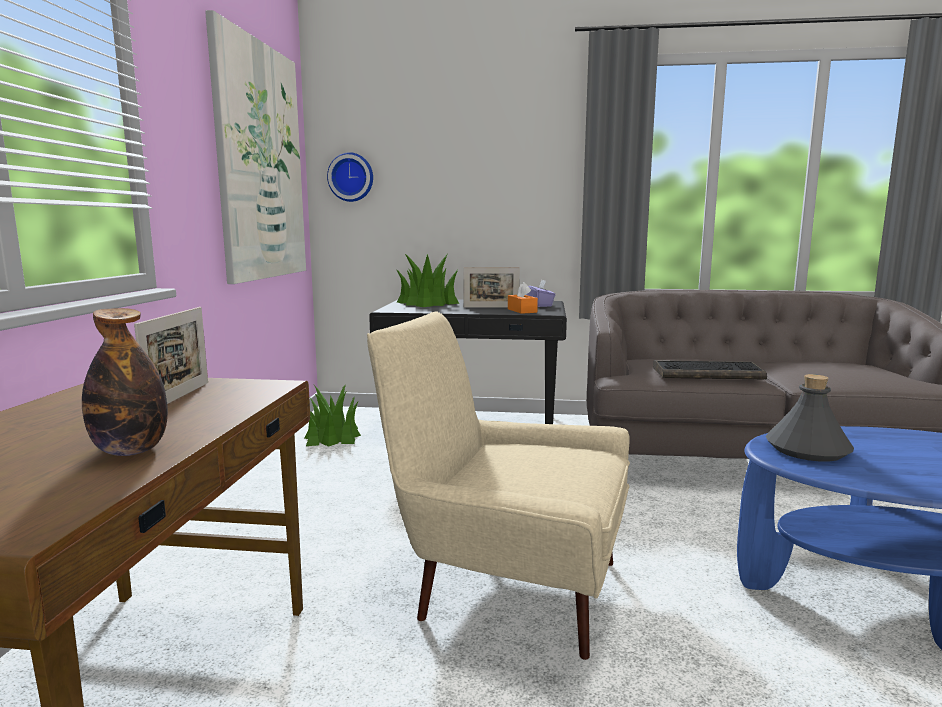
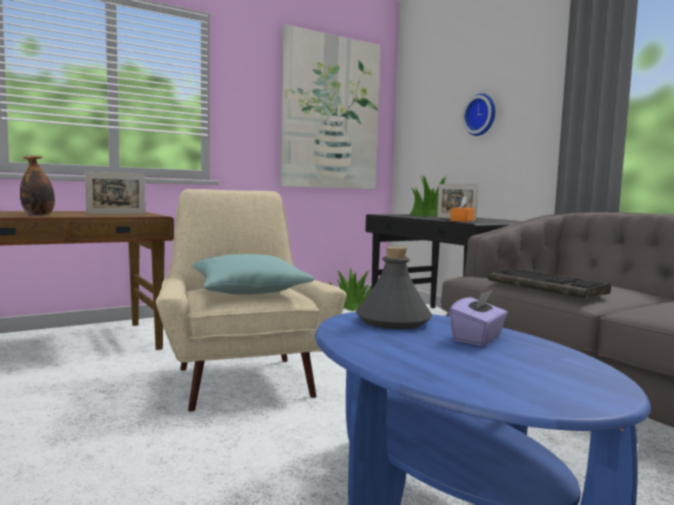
camera: 50 degrees right, 5 degrees down
(351, 177) = (415, 121): wall clock -> wall clock (481, 115)
(540, 305) = (501, 221): purple tissue box -> purple tissue box (477, 338)
(542, 466) = (249, 291): none -> turquoise pillow

